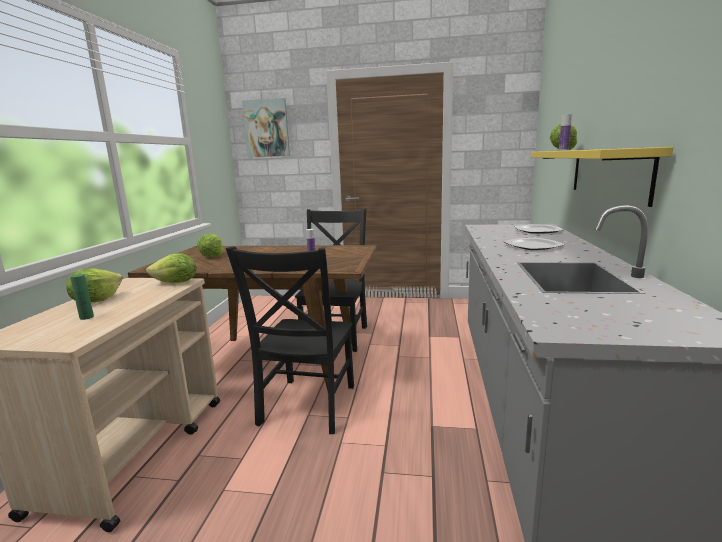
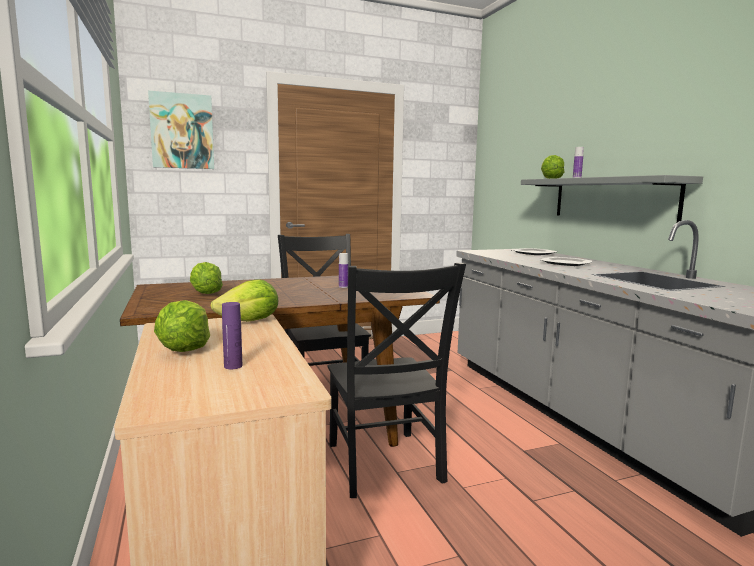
camera: 30 degrees left, 5 degrees down
(86, 317) = (233, 366): green bottle -> purple bottle
(608, 173) = (612, 198): yellow shelf -> grey shelf

